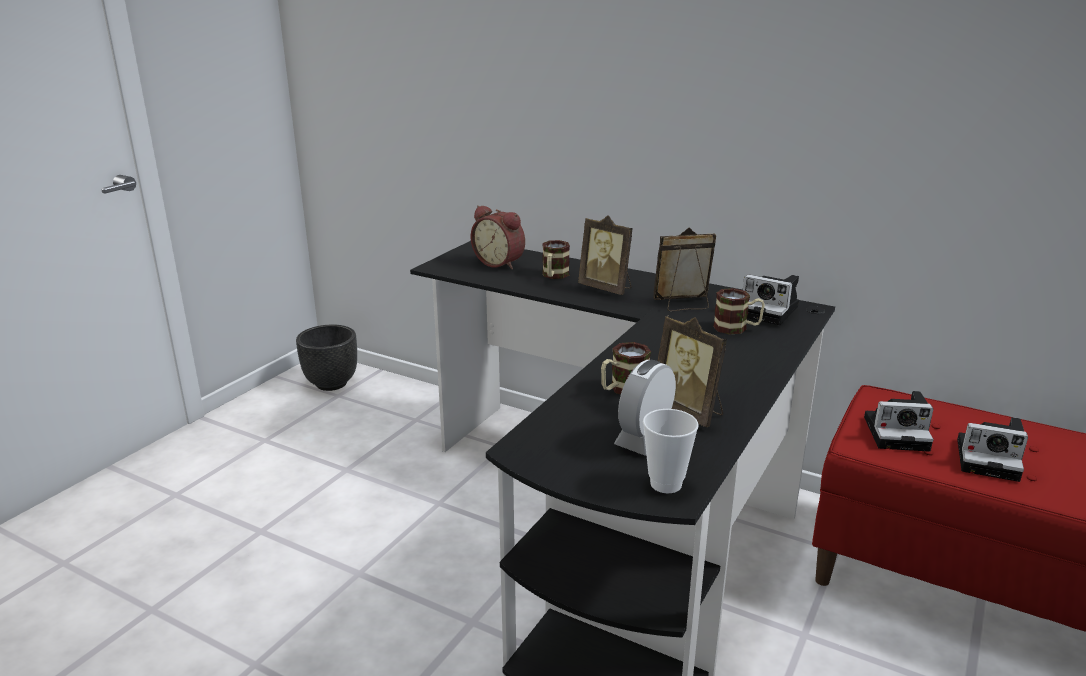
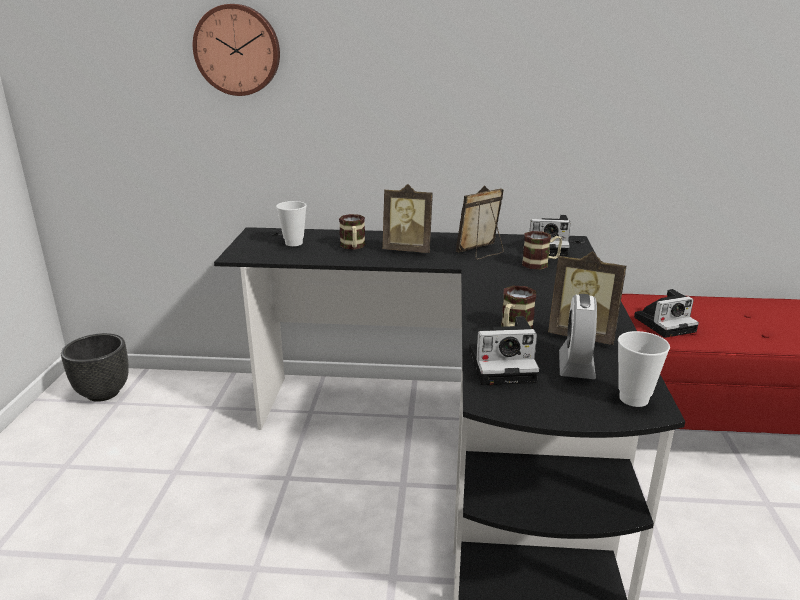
camera: 25 degrees left, 0 degrees up
(477, 55) = (238, 50): none -> wall clock
(500, 263) = (294, 243): alarm clock -> cup
(990, 459) = (735, 329): camera -> camera (504, 365)

